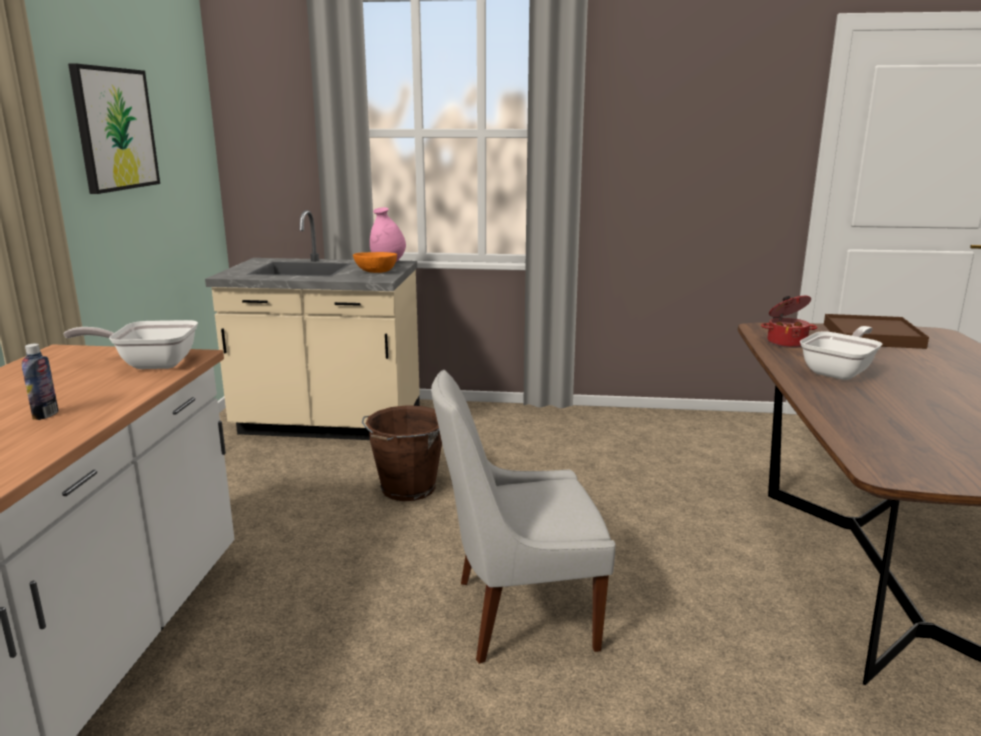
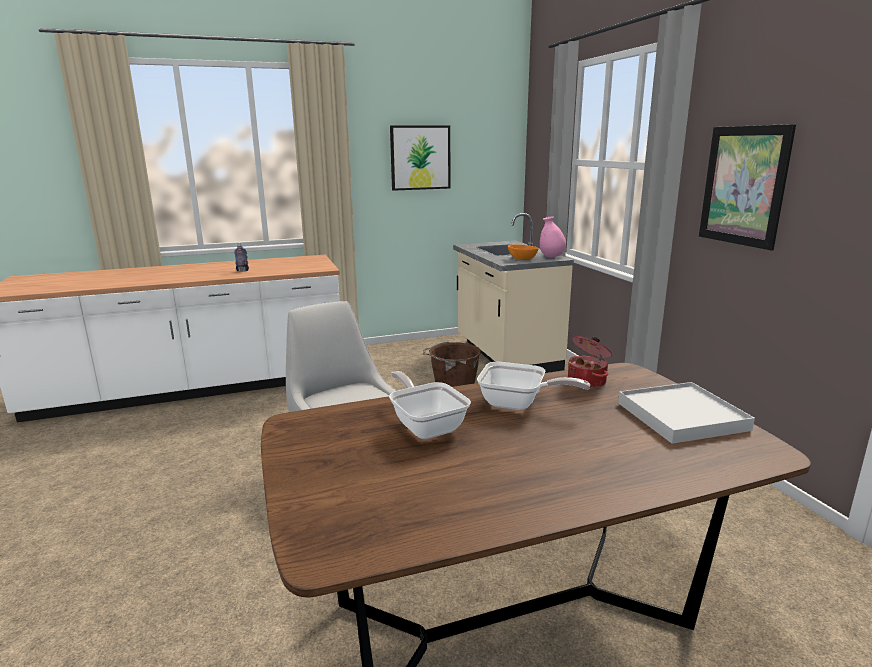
camera: 65 degrees right, 0 degrees up
(150, 364) = (309, 267): frying pan -> frying pan (426, 425)
(650, 148) = (743, 186): none -> picture
(872, 336) = (681, 416): brown tray -> white tray

